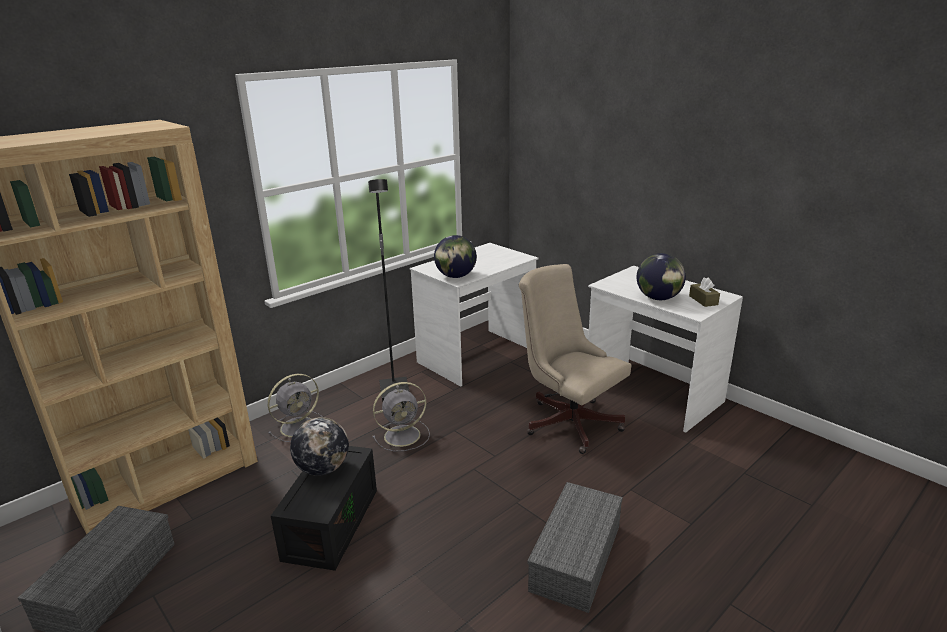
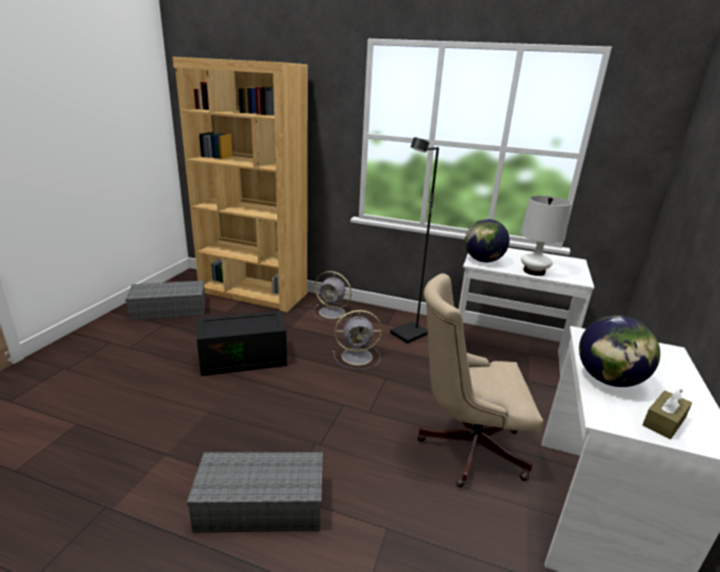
camera: 60 degrees right, 0 degrees up
(323, 469) = (252, 320): globe -> none
(404, 435) = (358, 356): grey fan -> grey fan turned 45 degrees counterclockwise
(495, 266) = (534, 271): none -> white table lamp
(568, 420) = (465, 446): beige office chair -> beige office chair turned 105 degrees counterclockwise

